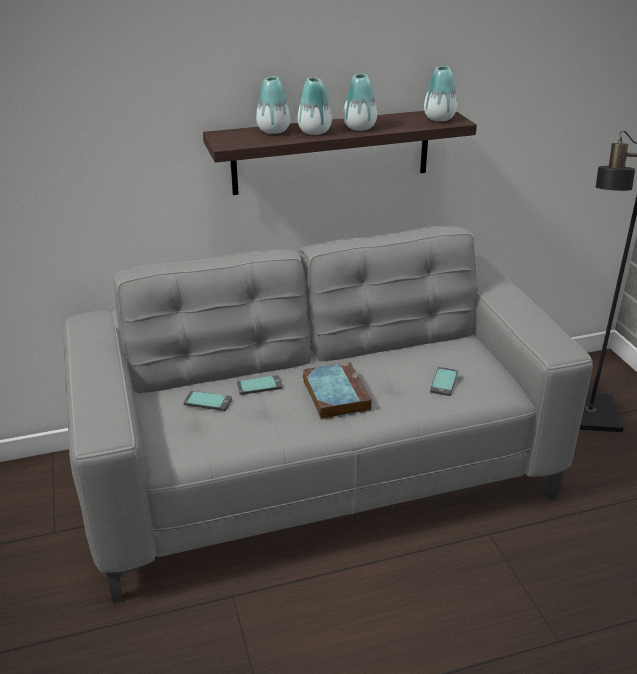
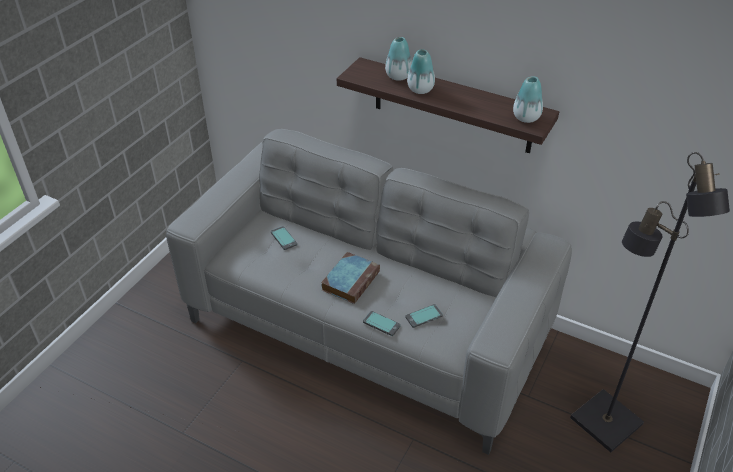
camera: 45 degrees right, 10 degrees up
(259, 386) = (322, 246): phone -> phone (381, 324)
(359, 127) = (455, 100): vase -> none

